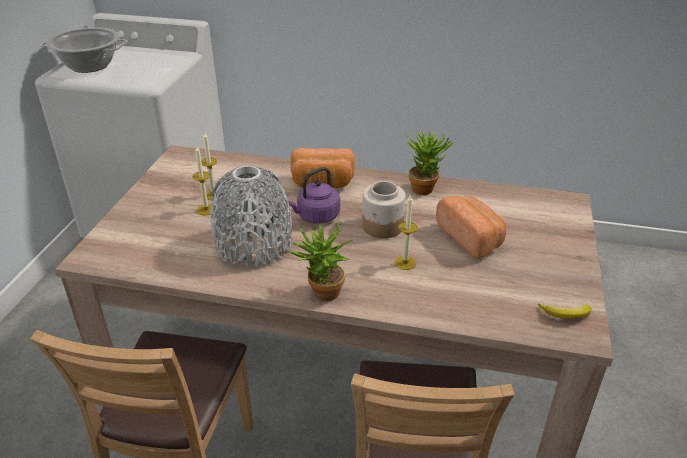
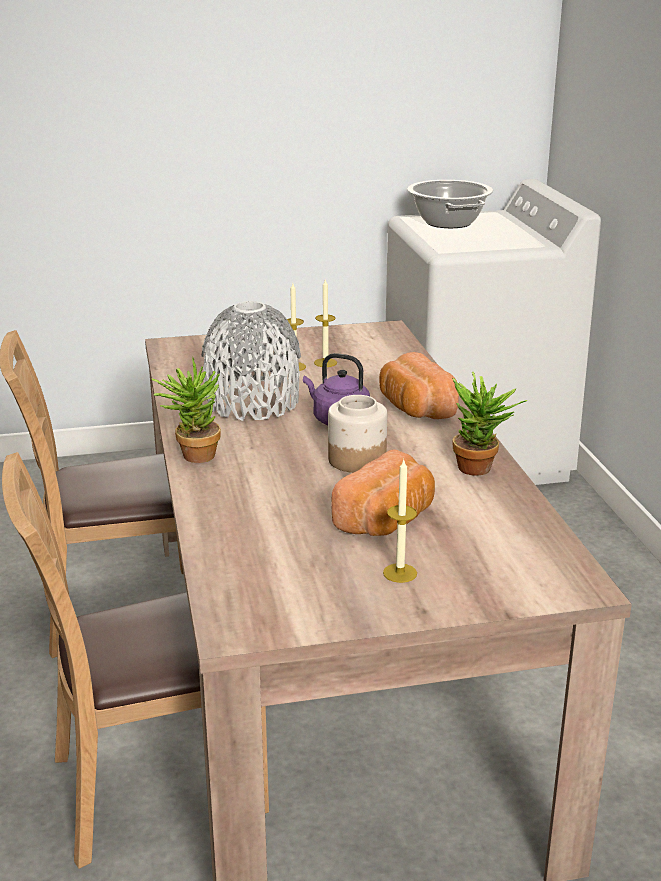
camera: 65 degrees right, 10 degrees down
(405, 263) = (291, 487): candle -> candle (400, 573)
(566, 315) = (268, 612): banana -> none

